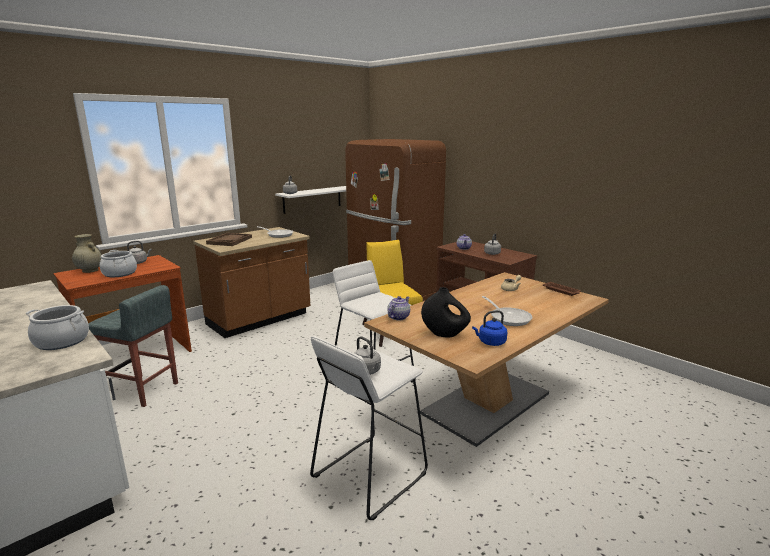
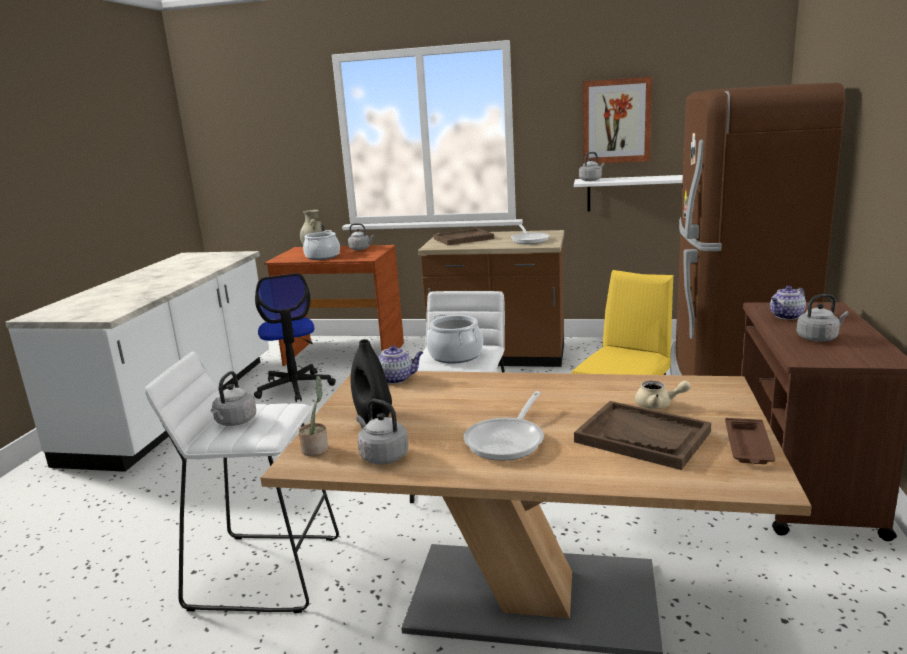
camera: 55 degrees right, 0 degrees up
(62, 341) = (132, 300): cooking pot -> cooking pot (455, 355)
(142, 390) = (295, 387): grey stool -> office chair
(295, 156) = (616, 121): none -> picture
(461, 353) = (316, 449): none -> potted plant
(490, 342) = (382, 456): blue kettle -> grey kettle
(535, 299) = (642, 437): none -> brown tray

